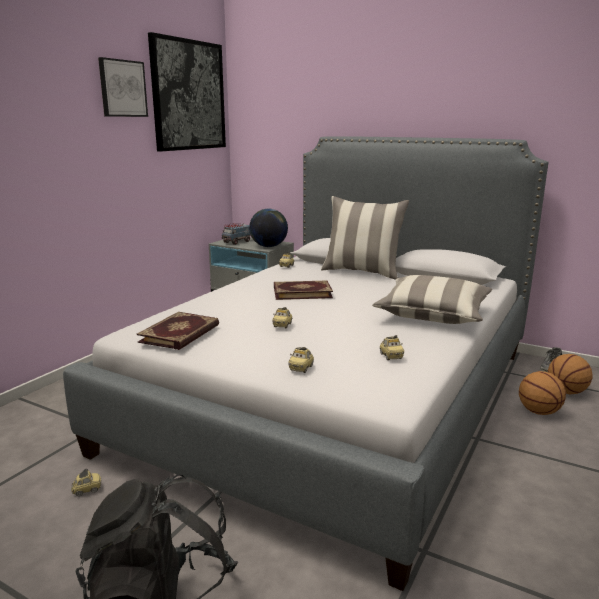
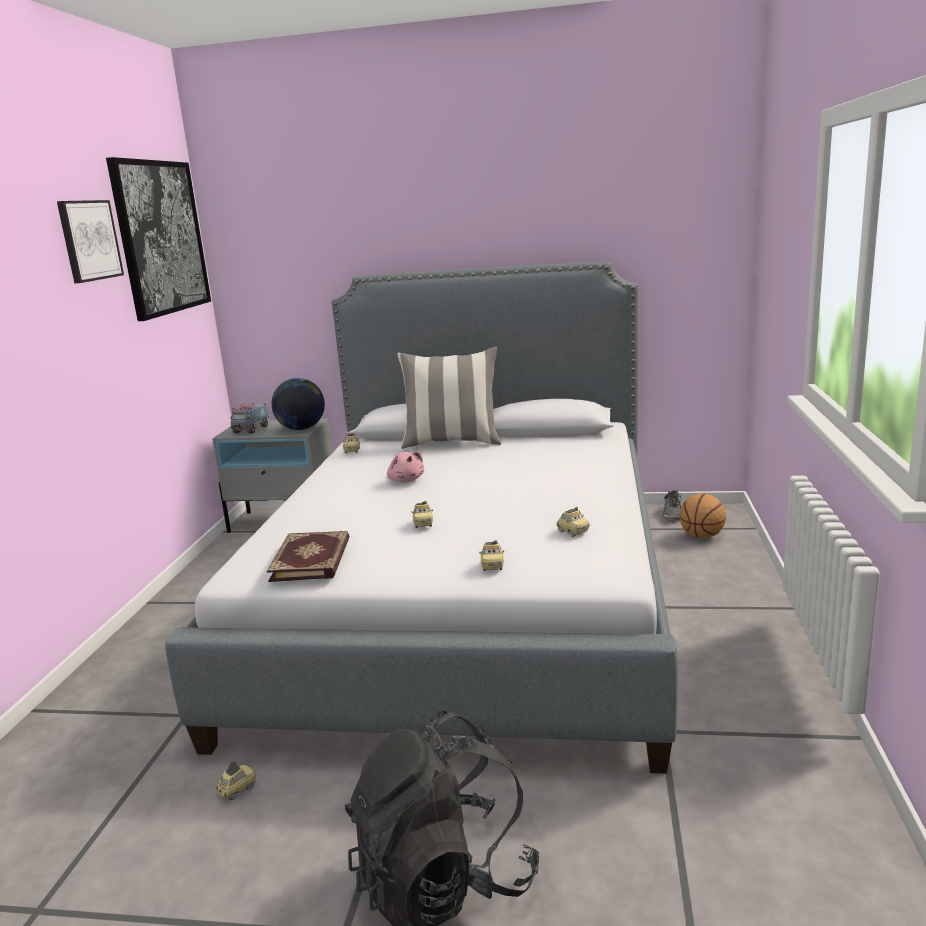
camera: 20 degrees left, 0 degrees up
(302, 292) = (406, 480): book -> pink plush toy
(433, 315) = (575, 478): pillow -> none
(539, 412) = (688, 563): basketball -> none

